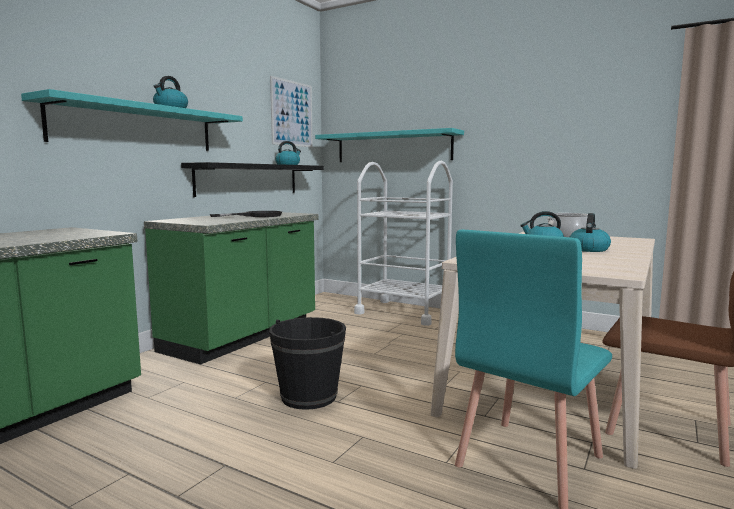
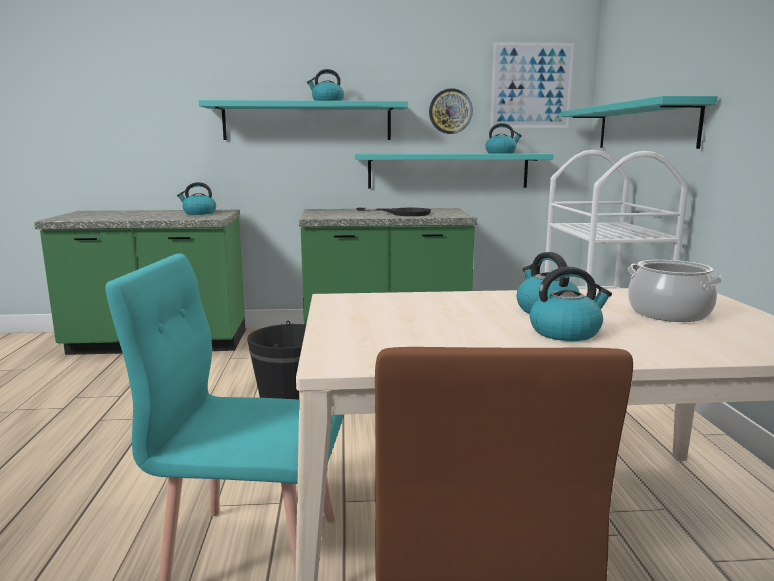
camera: 55 degrees right, 5 degrees up
(56, 233) = (199, 213): none -> kettle
(247, 128) = (450, 111): none -> wall clock
(249, 179) = (448, 170): black shelf -> turquoise shelf

